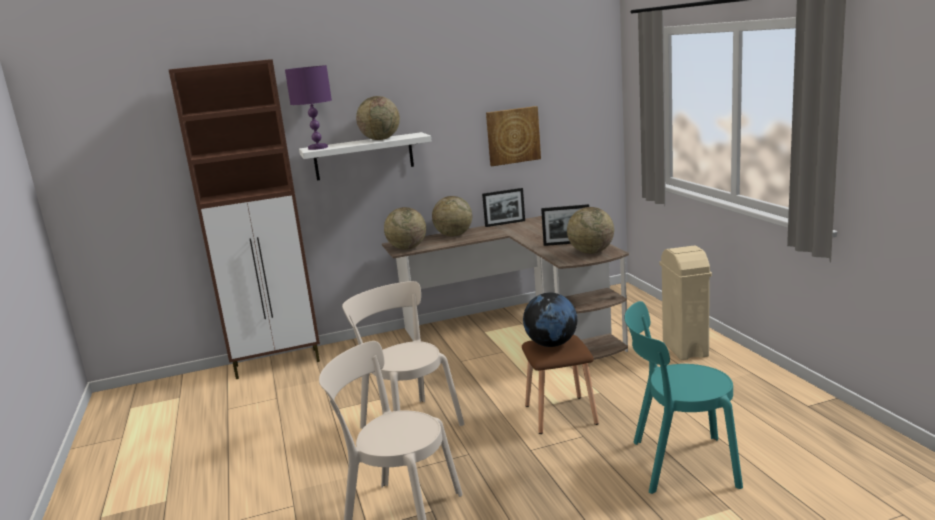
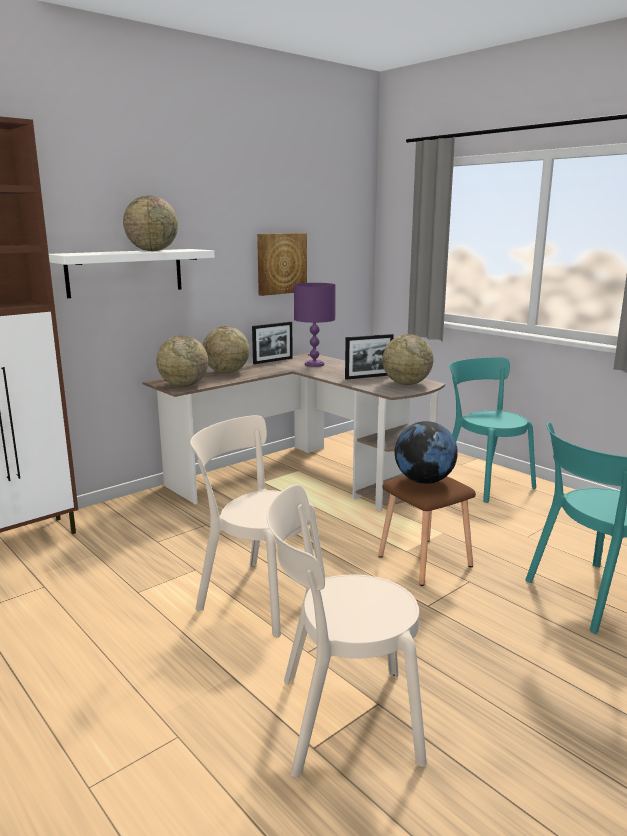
camera: 25 degrees left, 0 degrees up
(318, 148) = (77, 253): purple table lamp -> purple table lamp (314, 364)
(685, 349) = (483, 482): beige trash can -> turquoise chair

